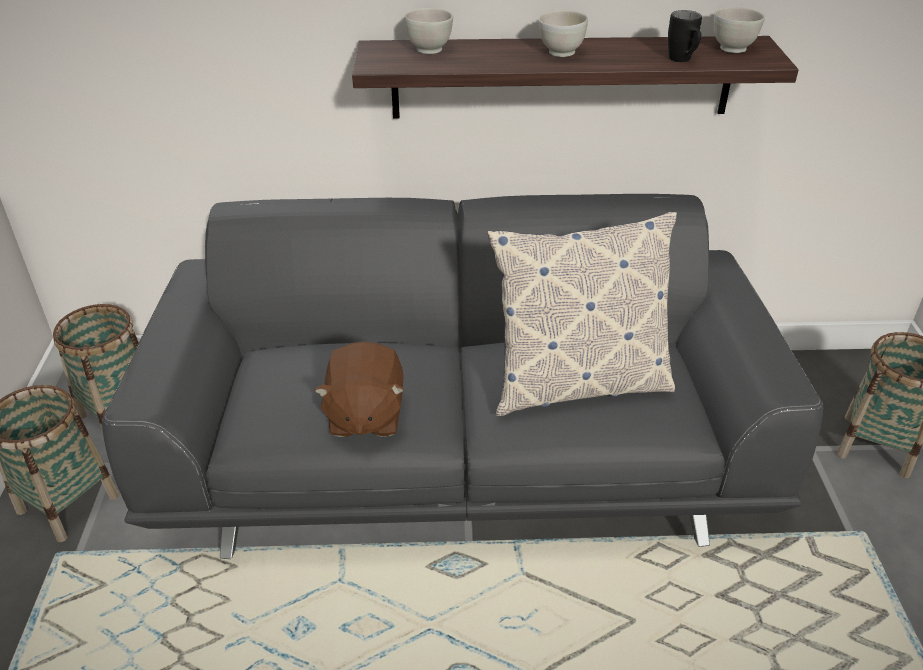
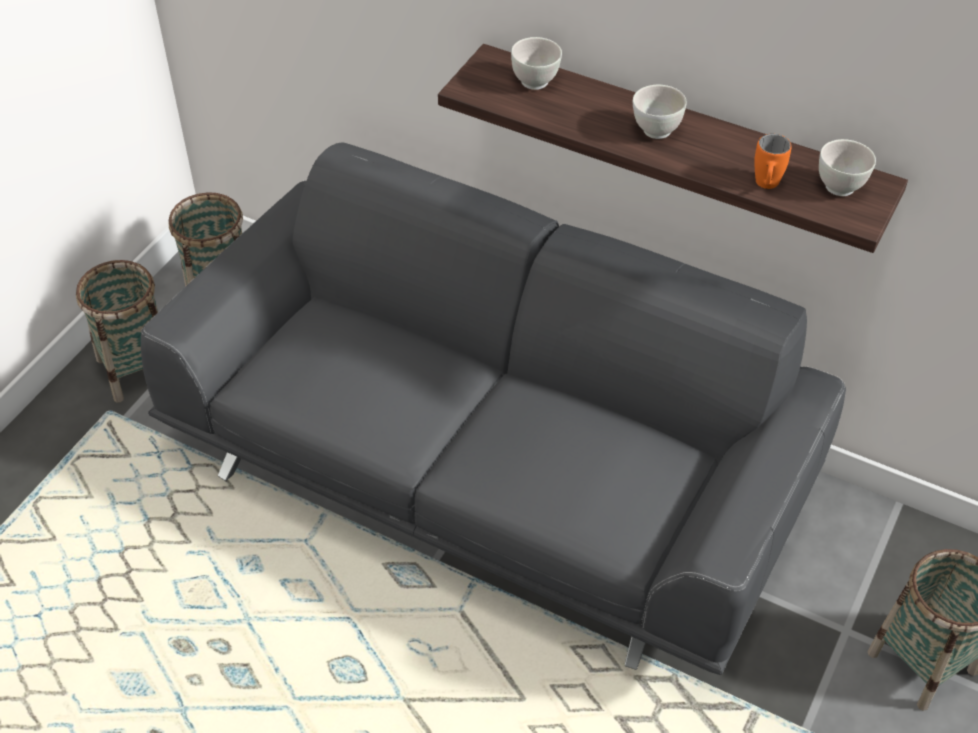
camera: 30 degrees right, 10 degrees up
(364, 415) = (353, 410): brown plush toy -> none
(577, 384) = (558, 462): pillow -> none
(683, 61) = (766, 186): black mug -> orange mug

